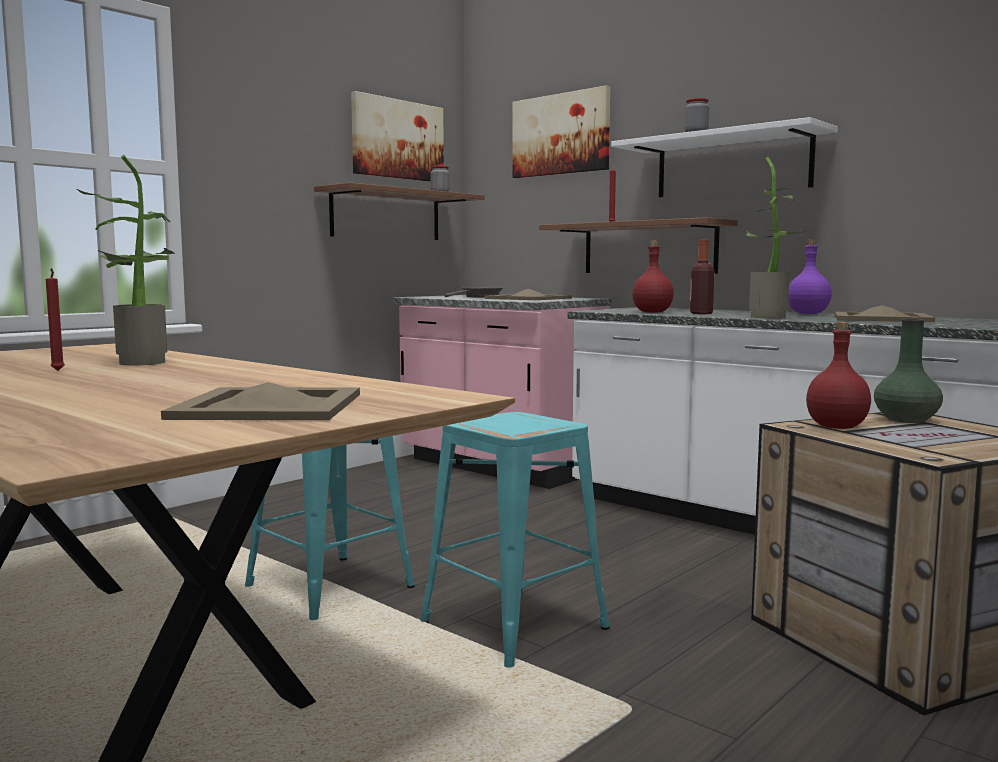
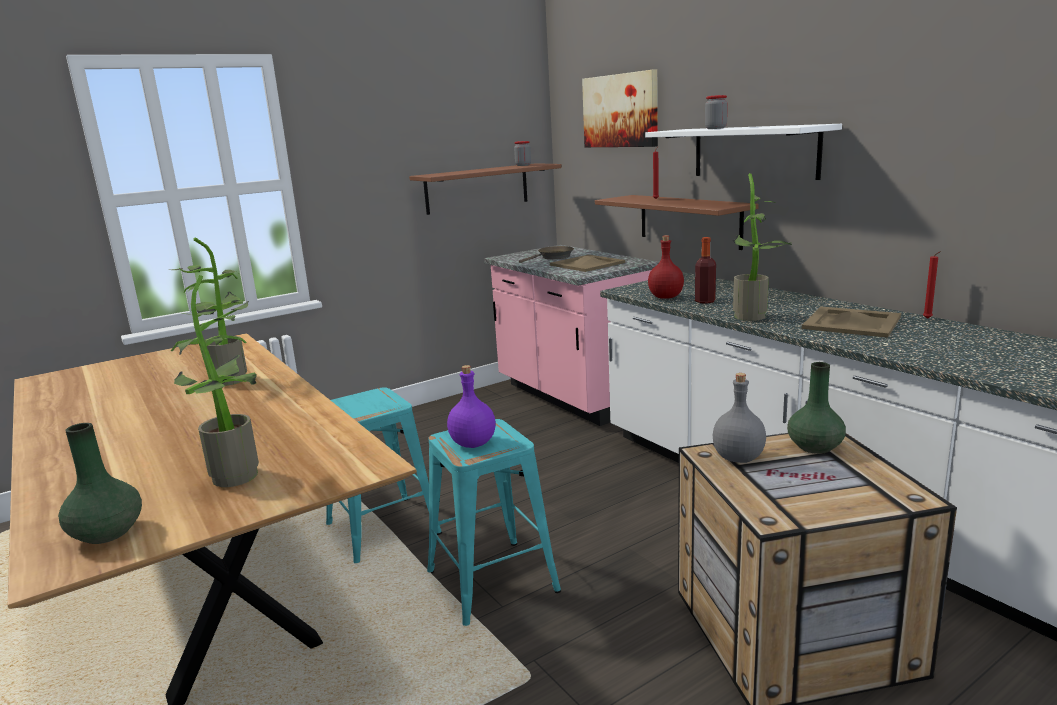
camera: 15 degrees right, 10 degrees up
(58, 371) = (167, 396): red candle -> red candle (928, 319)
(115, 438) = (108, 533): none -> green vase
(270, 406) = (240, 478): beige tray -> potted plant
(397, 139) = (484, 121): picture -> none
(807, 313) = (803, 302): purple bottle -> purple bottle (472, 443)
(835, 427) = (737, 458): red bottle -> grey bottle

